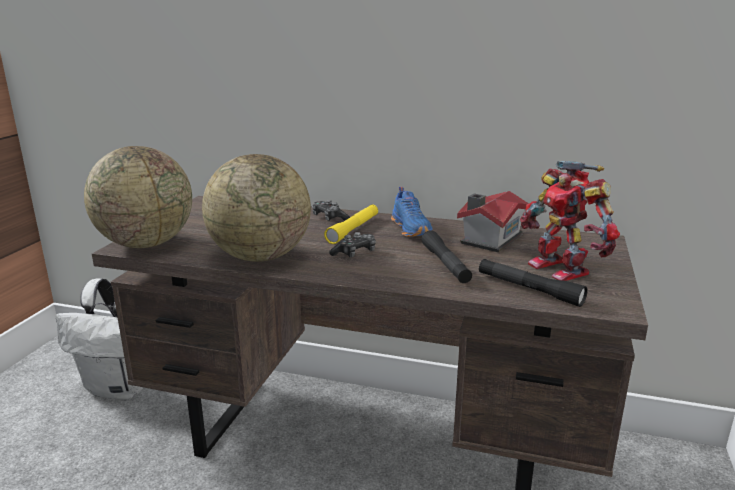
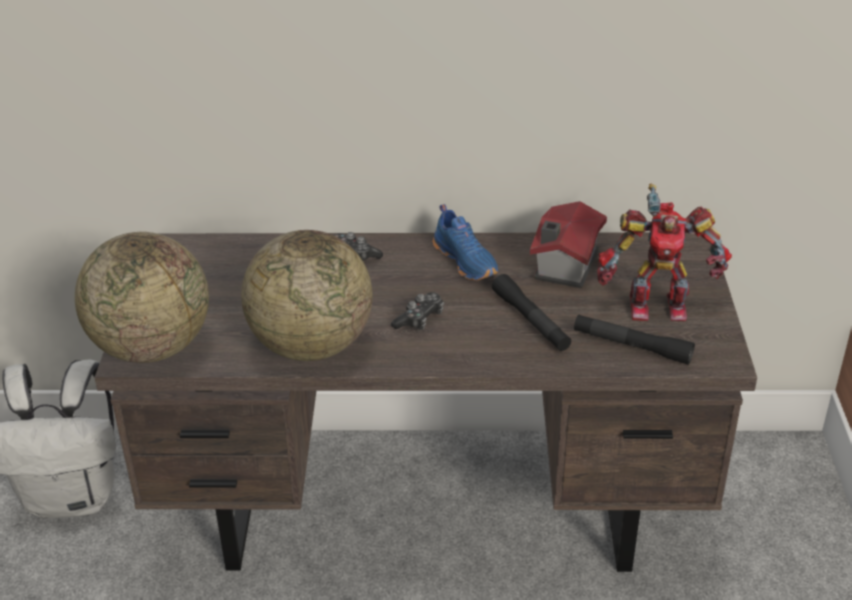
camera: 15 degrees left, 15 degrees up
(353, 229) = (396, 274): yellow flashlight -> none
(561, 268) = (656, 305): toy robot -> toy robot turned 45 degrees counterclockwise

